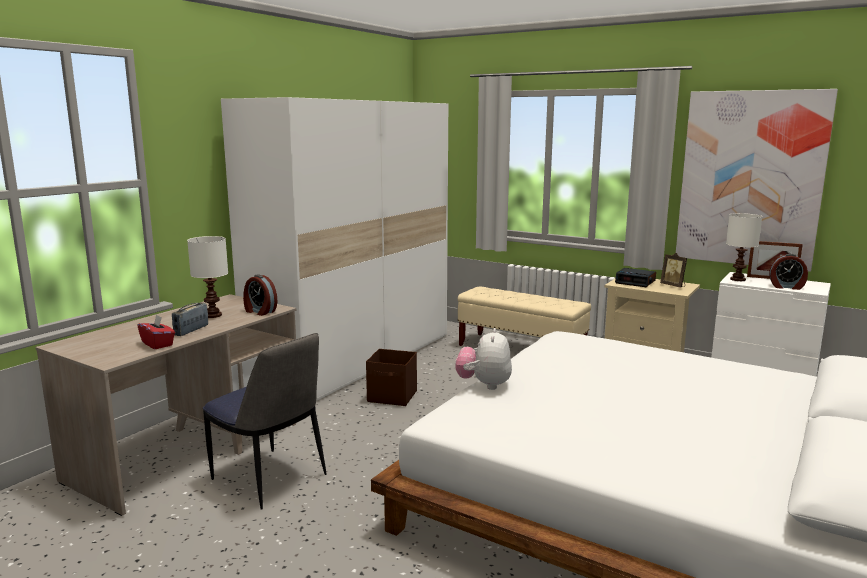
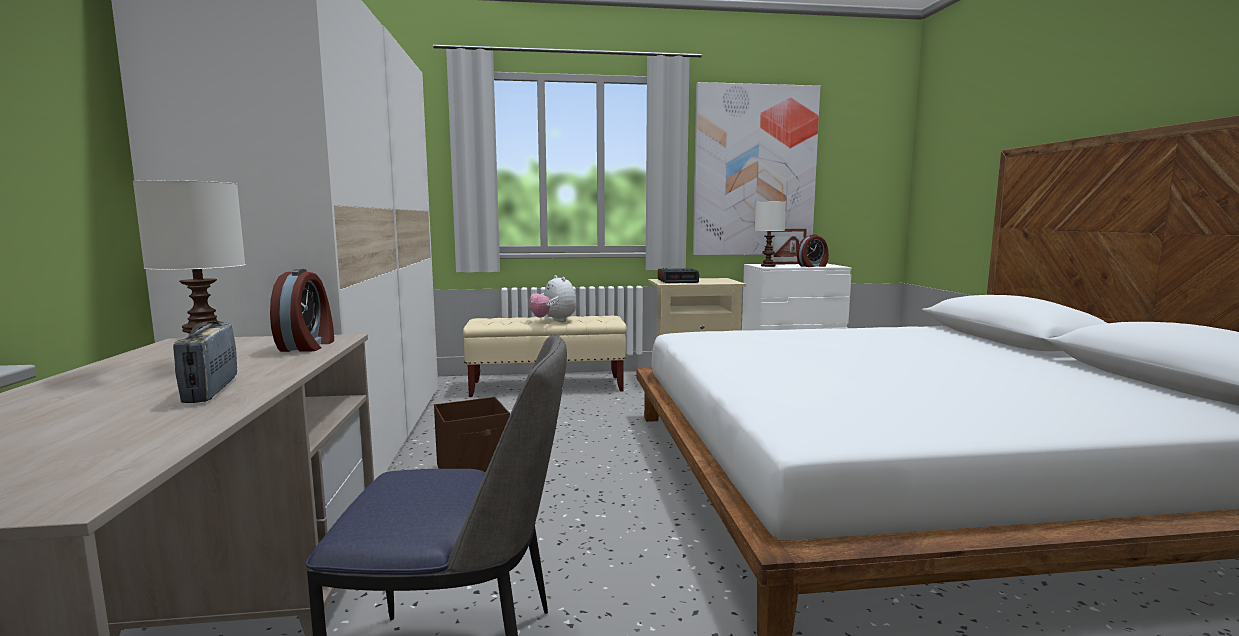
camera: 40 degrees left, 5 degrees down
(158, 344) = (167, 426): red tissue box -> none
(259, 311) = (308, 346): alarm clock -> alarm clock turned 90 degrees counterclockwise
(484, 385) = (739, 386): plush toy -> plush toy (554, 321)
(673, 286) = (714, 280): picture frame -> none

